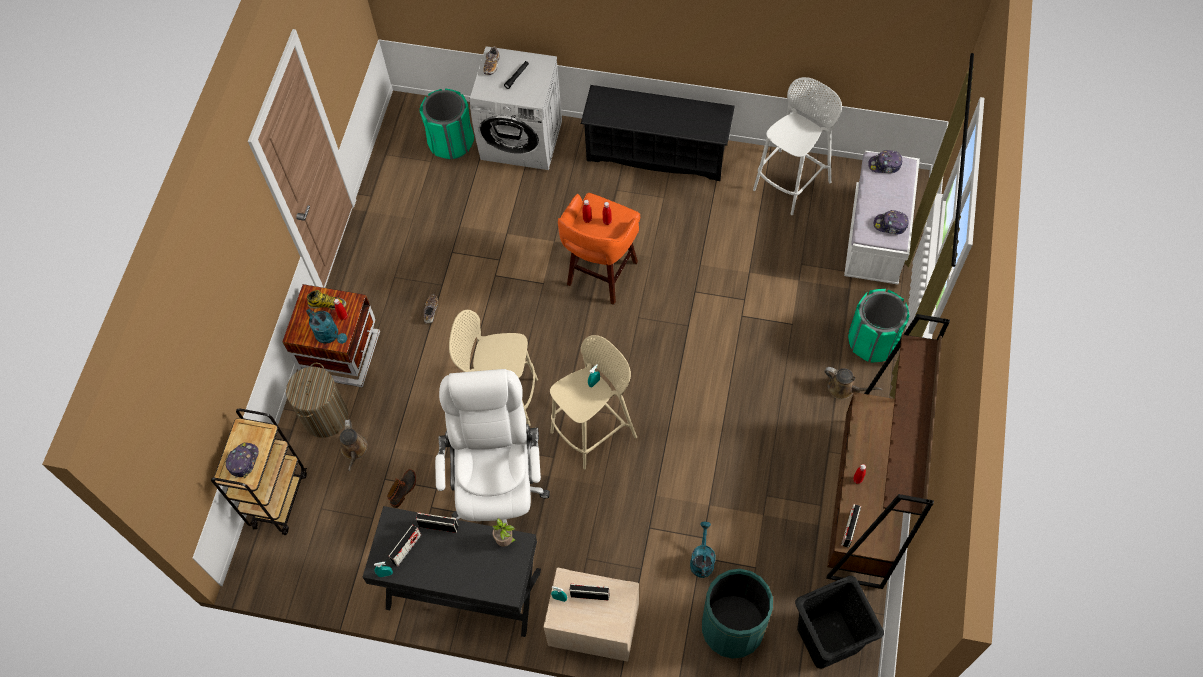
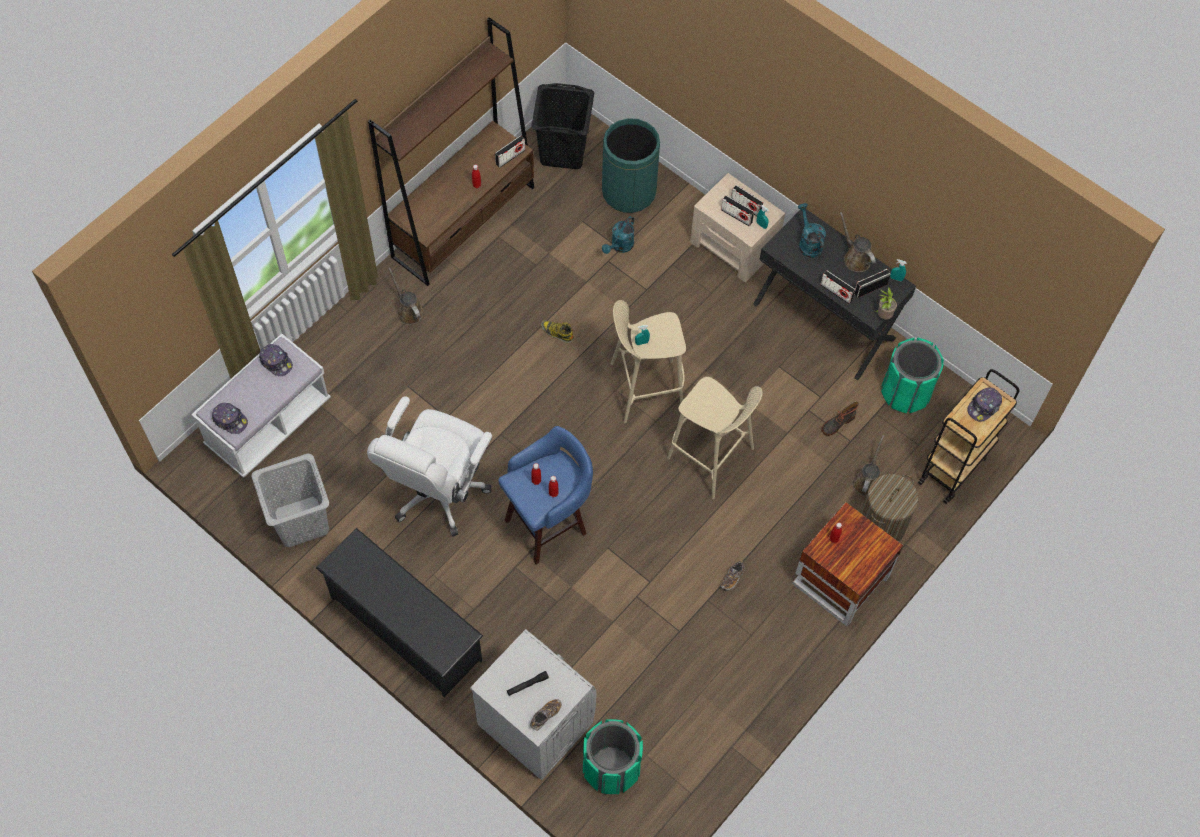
camera: 155 degrees left, 0 degrees up
(327, 304) = (844, 560): boot -> boot (557, 333)
(330, 335) = (854, 526): turquoise watering can -> turquoise watering can (808, 243)
(436, 575) = (855, 258): none -> brown watering can
(498, 490) = (755, 381): white office chair -> white office chair (438, 494)
(506, 541) = (787, 255): potted plant -> potted plant (883, 315)
(586, 612) = (746, 206): none -> radio
(600, 276) = (549, 525): orange stool -> blue stool
(790, 182) = (300, 521): white stool -> grey laundry basket
(872, 341) = (352, 335): green trash can -> green trash can (906, 392)

